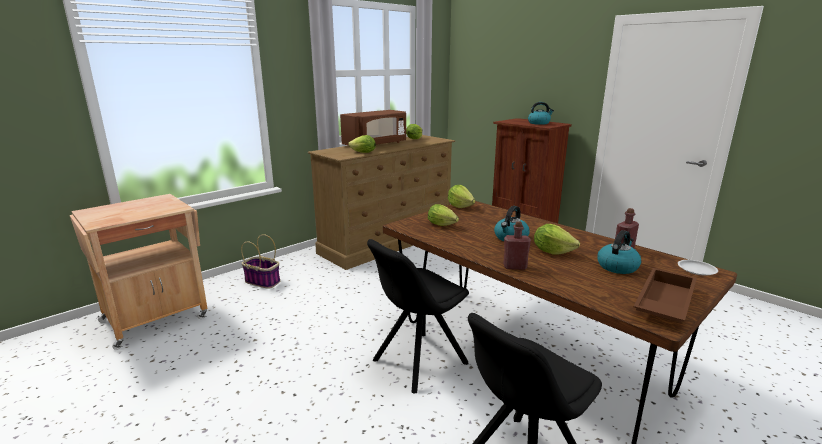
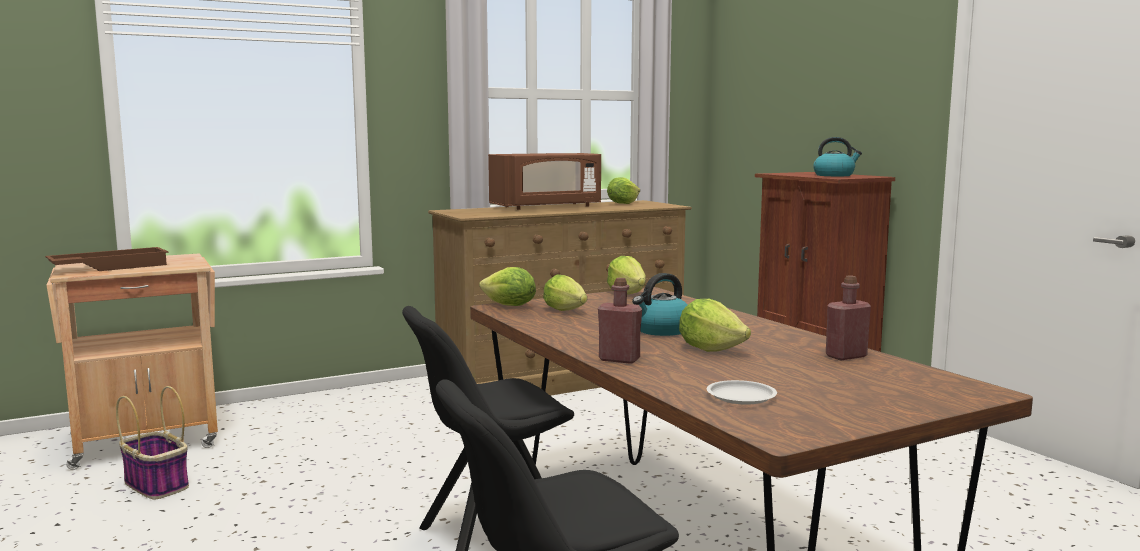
camera: 15 degrees right, 10 degrees down
(263, 281) = (327, 412): basket -> basket (157, 485)
(363, 153) = (511, 213): lettuce -> lettuce (509, 306)
(617, 266) = (804, 372): kettle -> none
(662, 302) = (822, 415): brown tray -> brown tray (110, 267)
(696, 270) = (953, 387): white plate -> white plate (740, 397)

